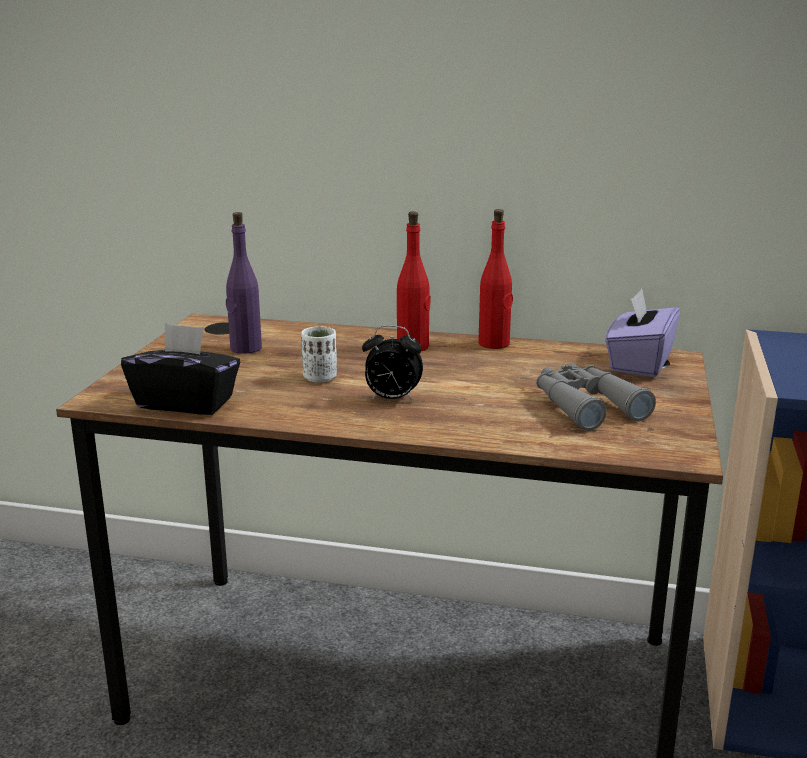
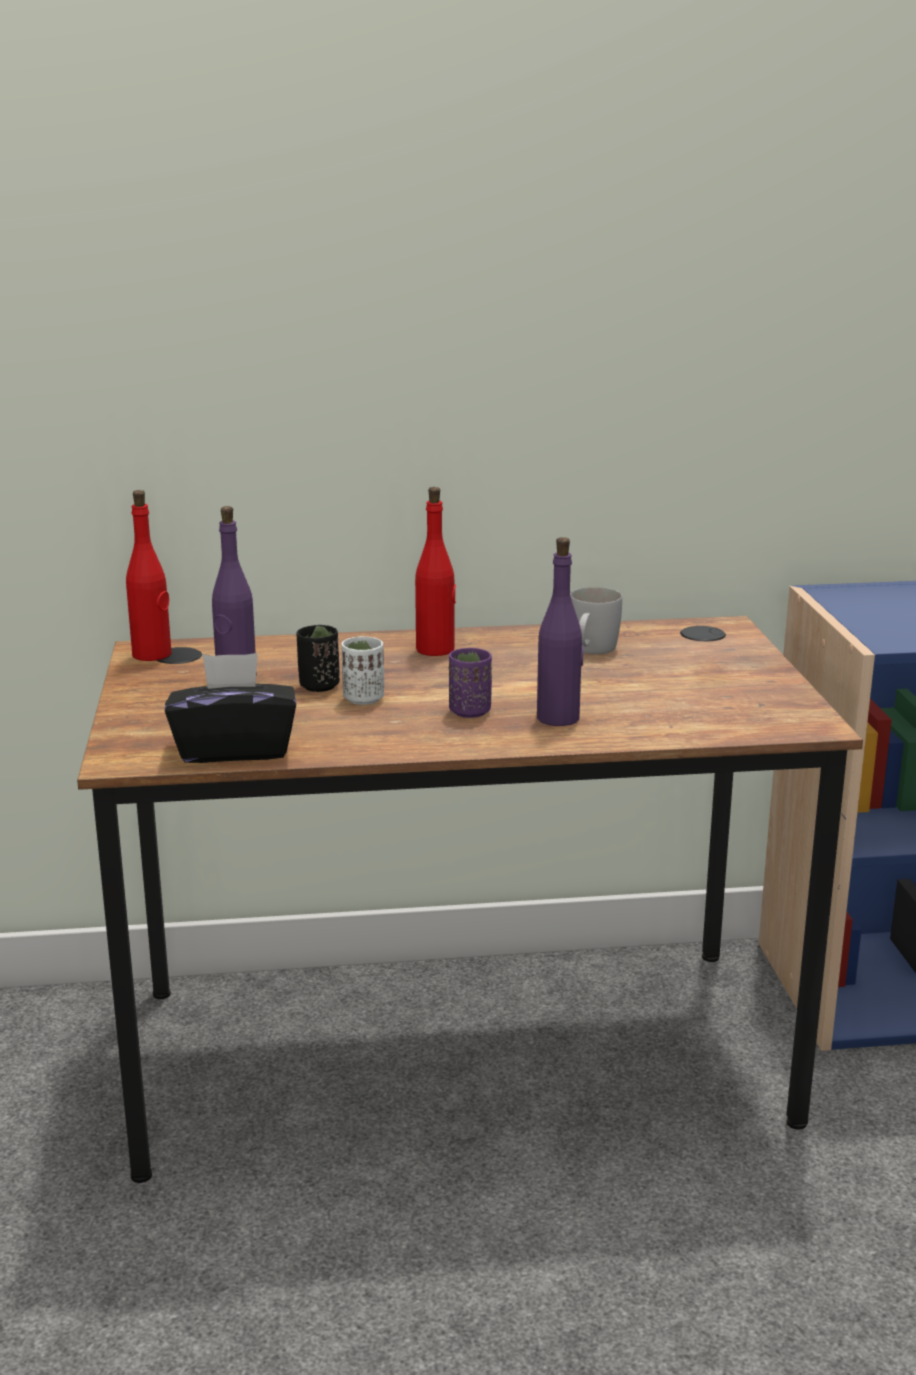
camera: 20 degrees left, 0 degrees up
(297, 363) = (319, 686): none -> black cup
(392, 399) = (470, 711): alarm clock -> purple cup
(459, 415) = (559, 718): none -> purple bottle
(494, 344) = (523, 634): red bottle -> red bottle (152, 655)
(538, 363) = (591, 650): none -> white mug
(585, 406) = (679, 690): grey binoculars -> none
(639, 363) = (695, 636): purple tissue box -> none

